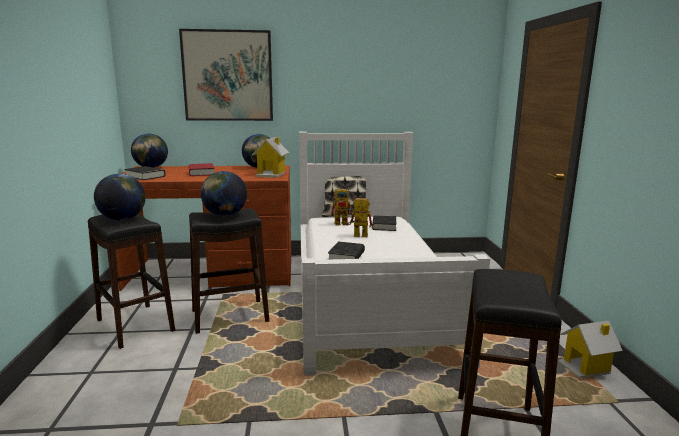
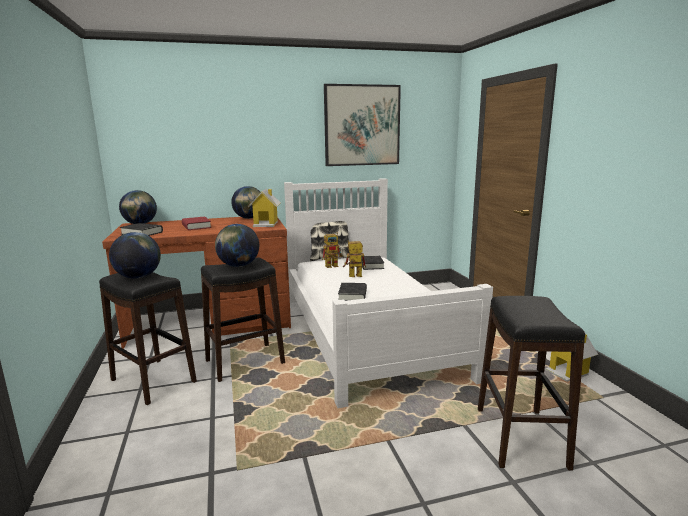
camera: 10 degrees left, 0 degrees up
(228, 76) = (213, 131): picture -> picture (362, 125)

